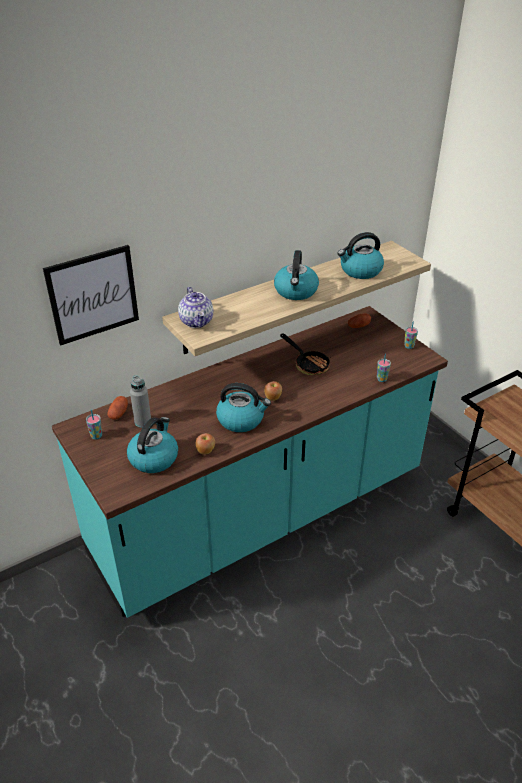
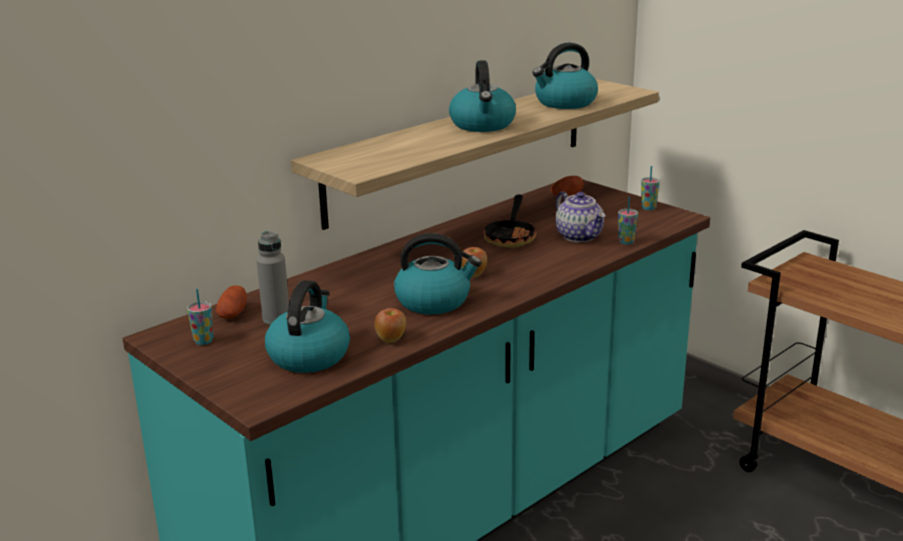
camera: 10 degrees left, 15 degrees down
(93, 295) = (190, 108): picture -> none
(197, 321) = (348, 159): teapot -> teapot (580, 236)
(308, 364) = (511, 237): frying pan -> frying pan turned 60 degrees clockwise

